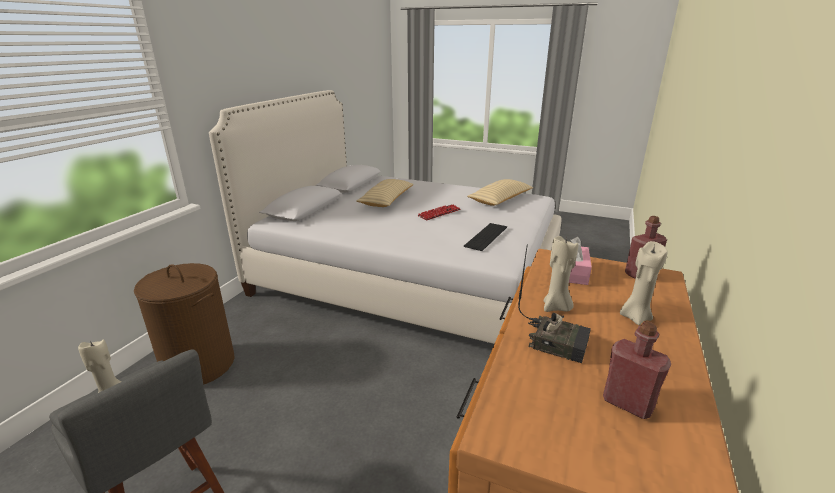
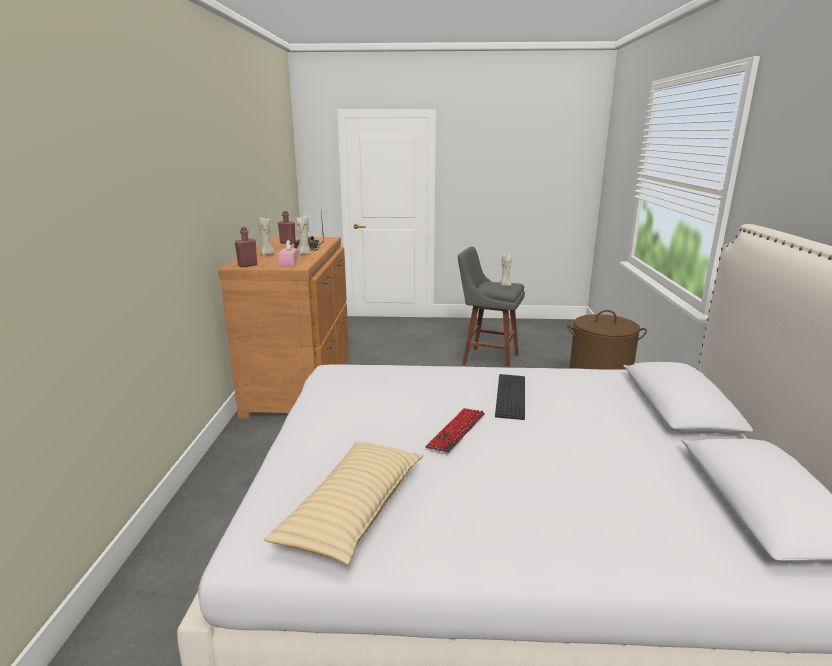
camera: 160 degrees right, 5 degrees down
(386, 200) = (589, 454): beige pillow -> none
(486, 236) = (360, 393): keyboard -> keyboard (510, 395)

